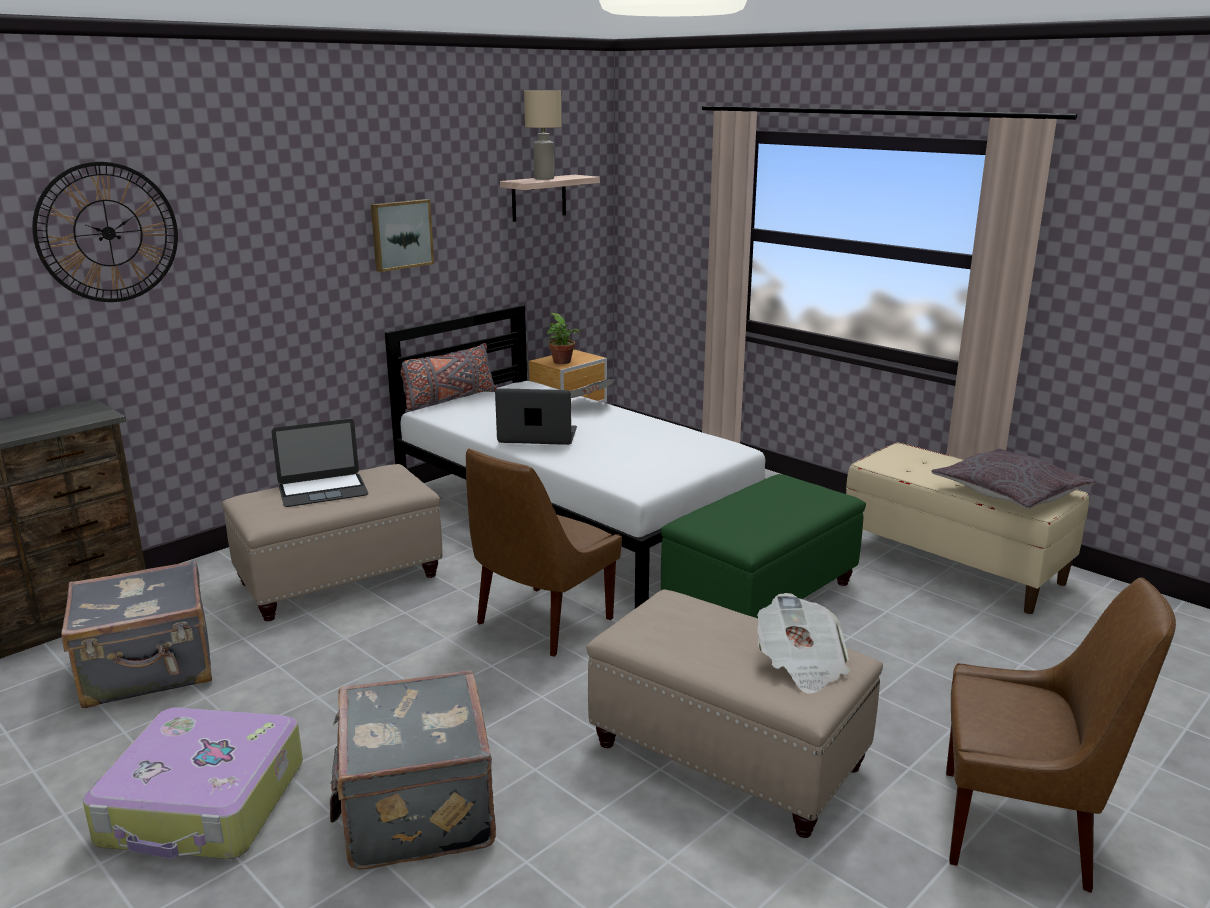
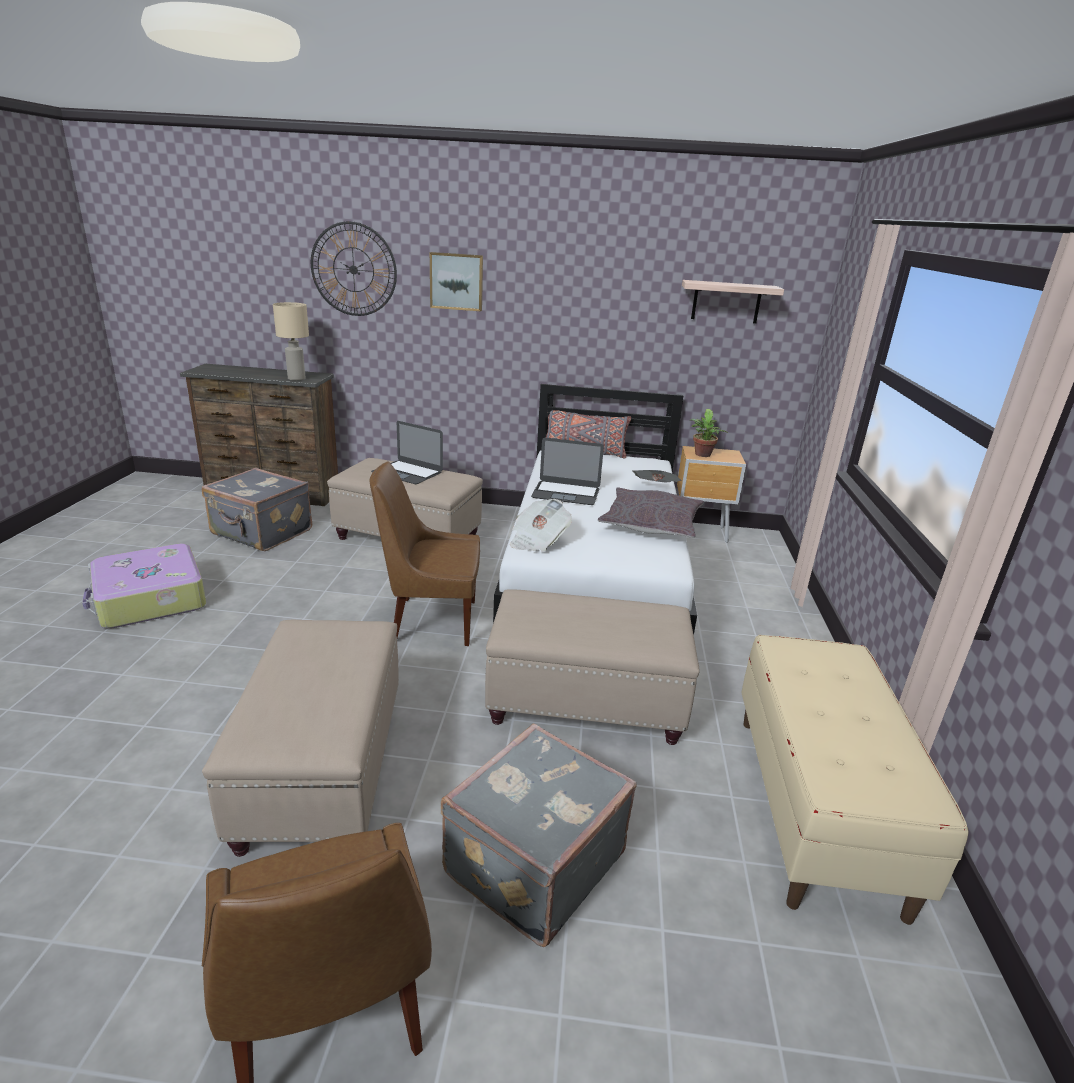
camera: 50 degrees right, 5 degrees up
(401, 234) = (572, 309): picture -> picture (456, 281)
(414, 810) = (178, 663): grey suitcase -> grey suitcase (531, 862)
(537, 435) = (566, 493): laptop -> laptop turned 135 degrees clockwise
(543, 179) = (723, 283): beige table lamp -> beige table lamp (296, 378)
(762, 597) = (587, 703): green ottoman -> beige ottoman
(801, 665) = (305, 721): newspaper -> newspaper (537, 541)
(1009, 492) = (854, 756): grey pillow -> grey pillow (650, 524)

